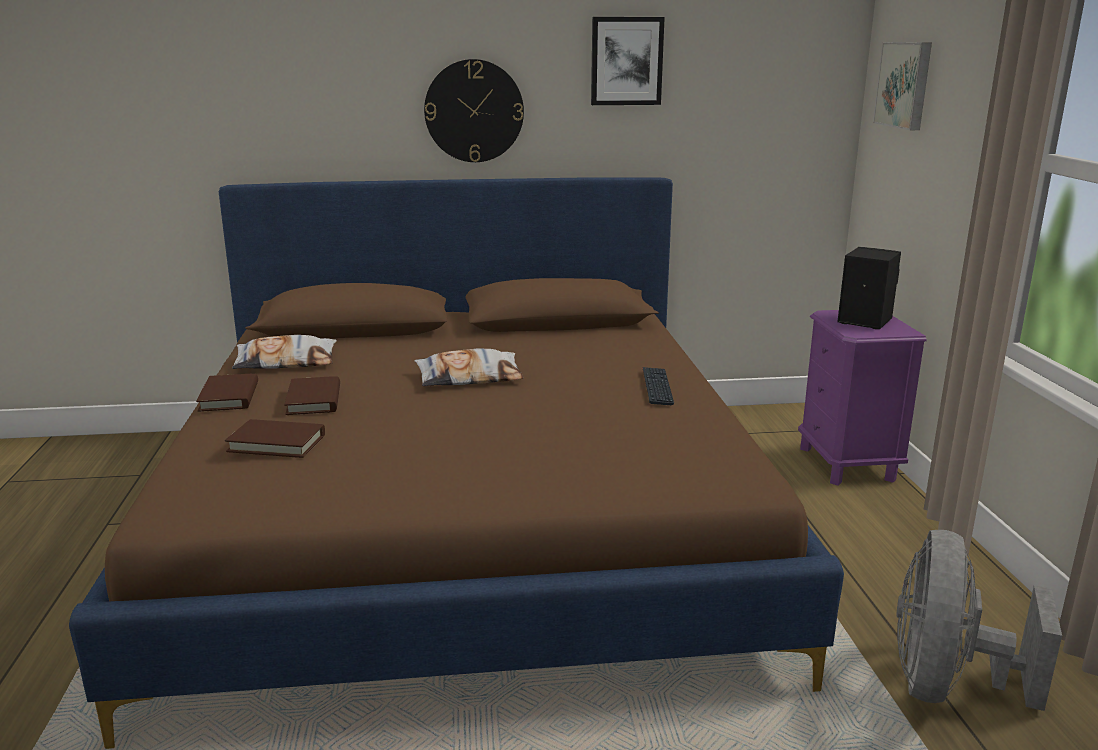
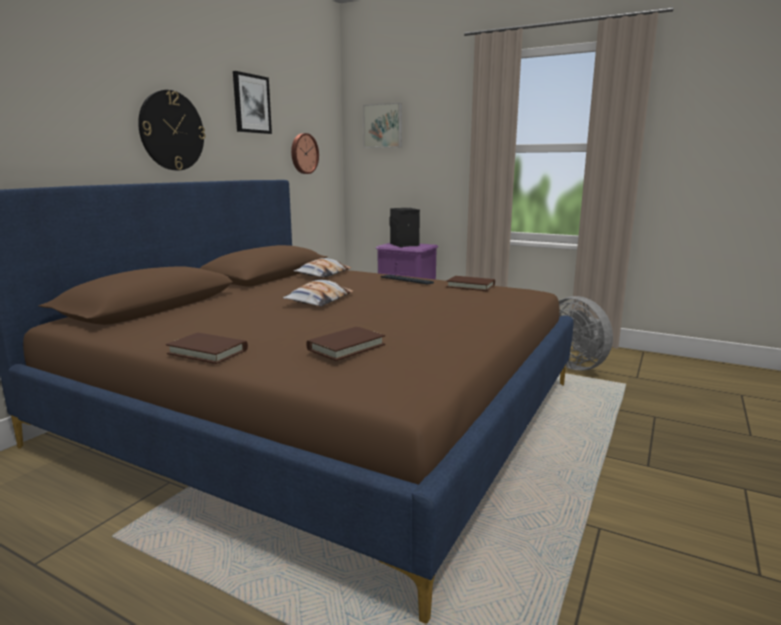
camera: 55 degrees left, 5 degrees down
(286, 362) = (172, 329): pillow -> pillow (323, 274)
(314, 400) = (276, 332): brown book -> brown book (470, 286)
(741, 132) = (303, 153): none -> wall clock

